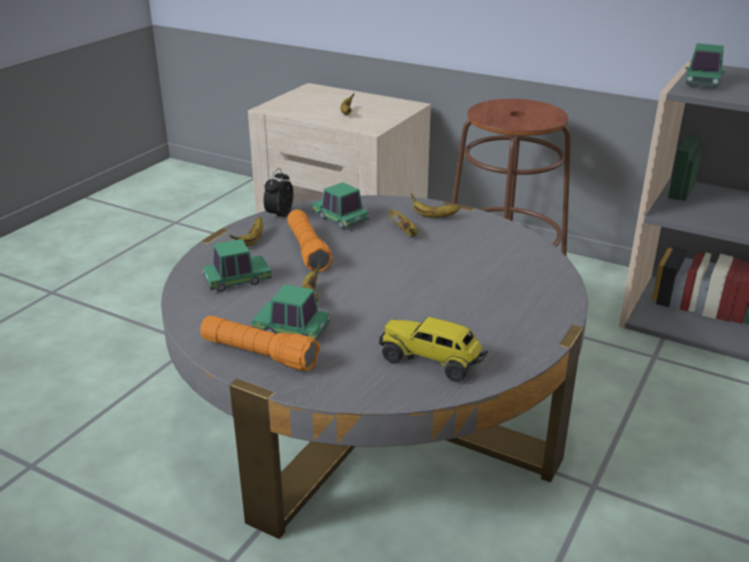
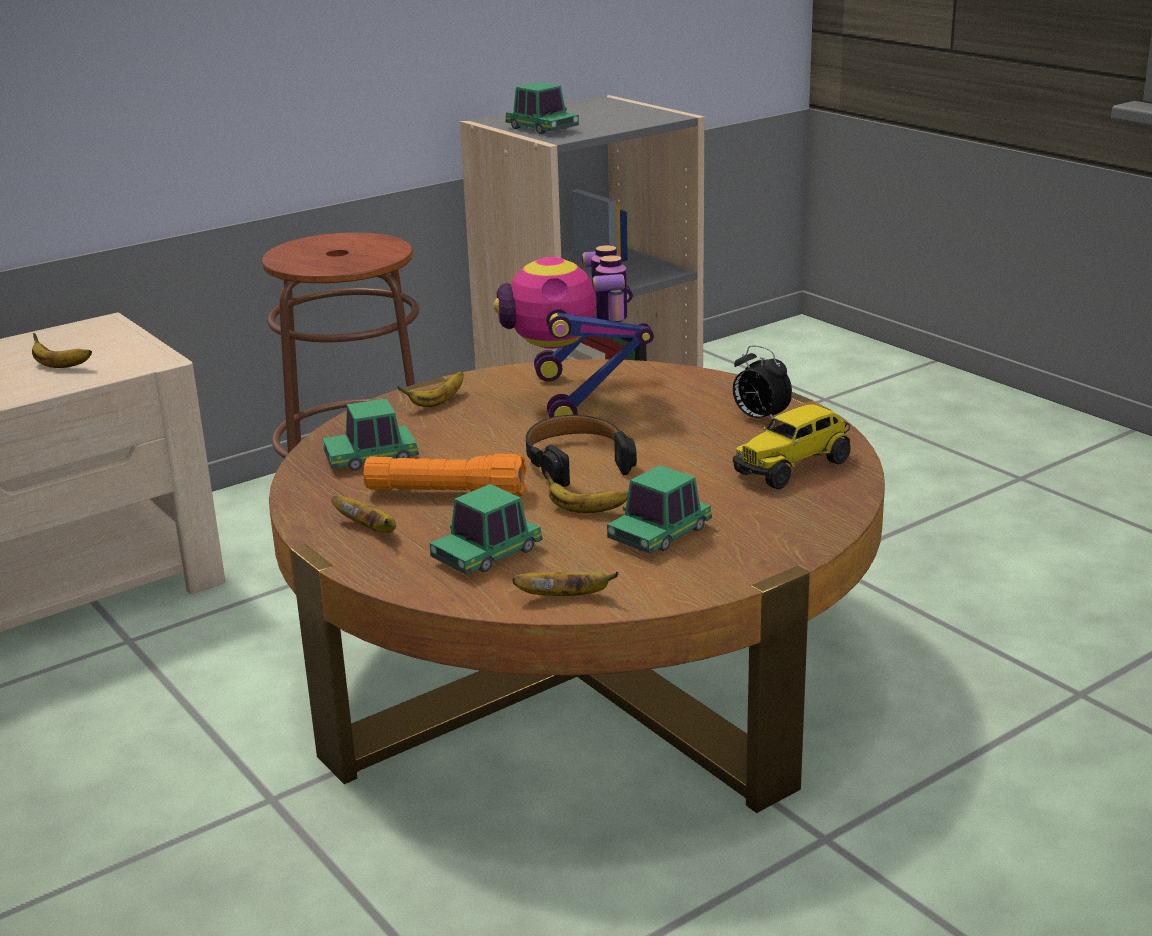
camera: 65 degrees left, 5 degrees down
(237, 280) = (487, 555): toy car -> toy car turned 135 degrees counterclockwise
(259, 354) = (706, 563): orange flashlight -> none
(279, 215) = (305, 498): alarm clock -> alarm clock (759, 418)
(374, 405) = (582, 663): grey coffee table -> brown coffee table
(381, 278) = (576, 461): none -> black headphones
(405, 232) = (463, 426): banana -> banana (565, 597)
(479, 256) = (575, 399): none -> toy robot

